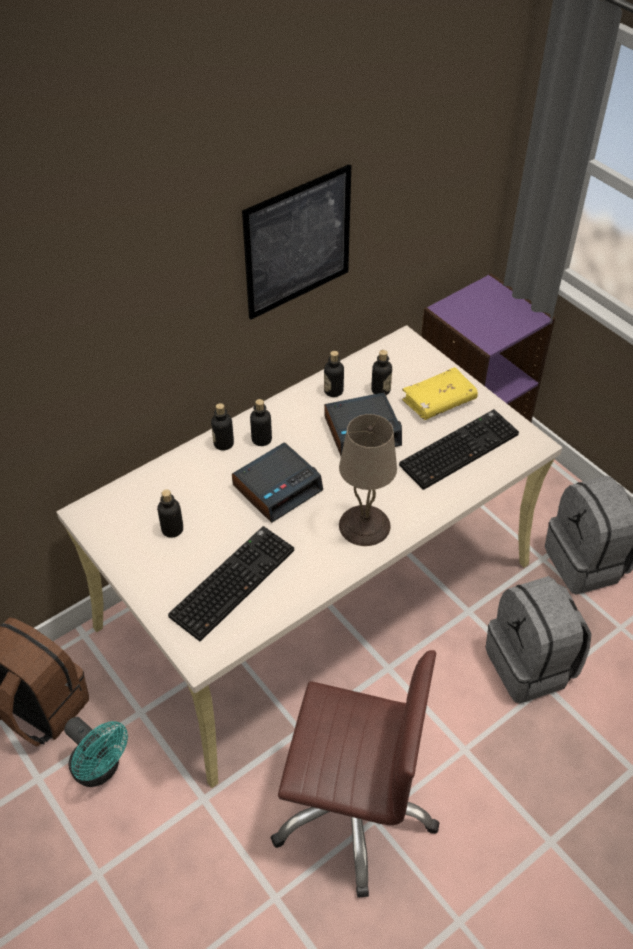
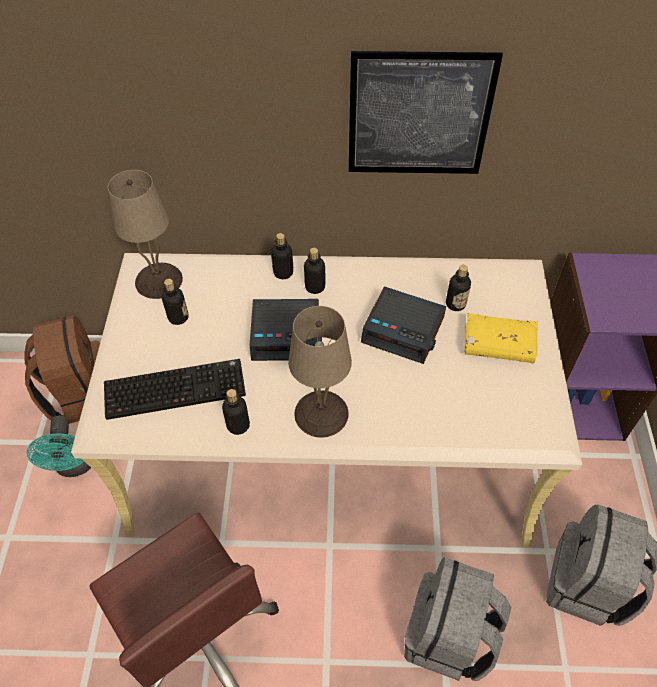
camera: 40 degrees right, 5 degrees up
(122, 512) = (160, 280): none -> beige table lamp
(333, 391) = (414, 281): bottle -> bottle (238, 425)
(459, 448) = (473, 400): keyboard -> none

